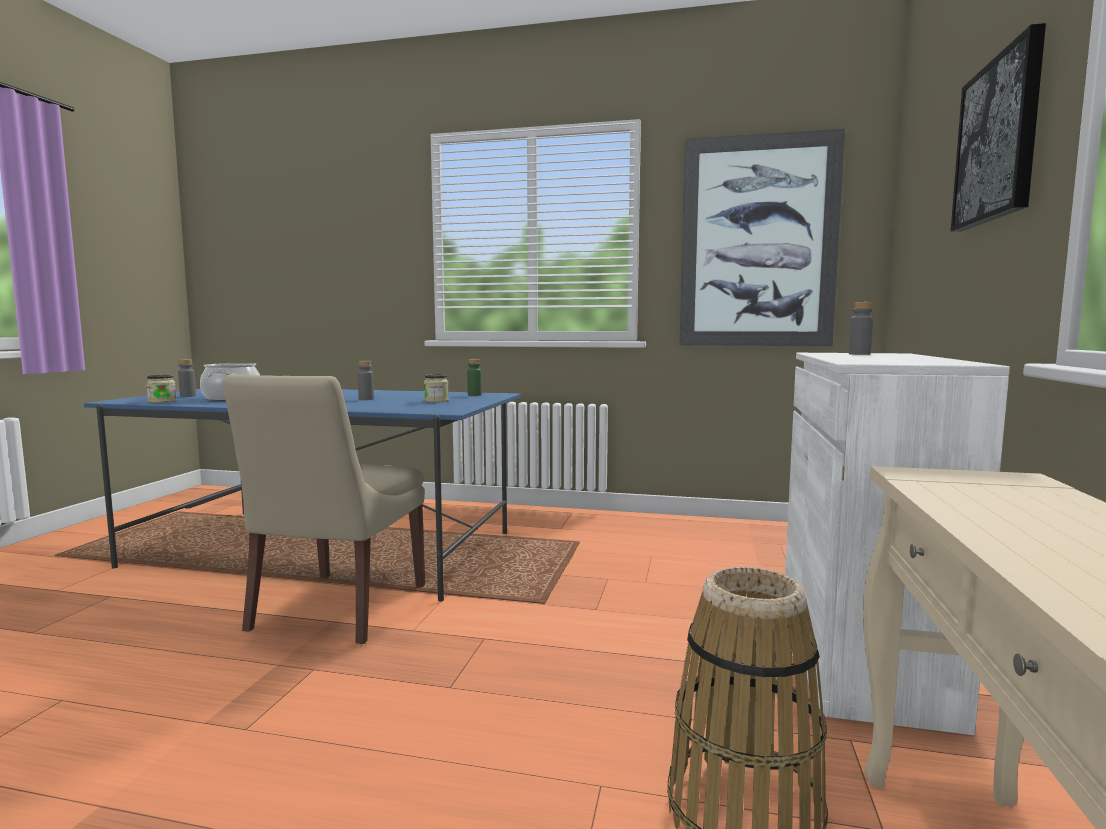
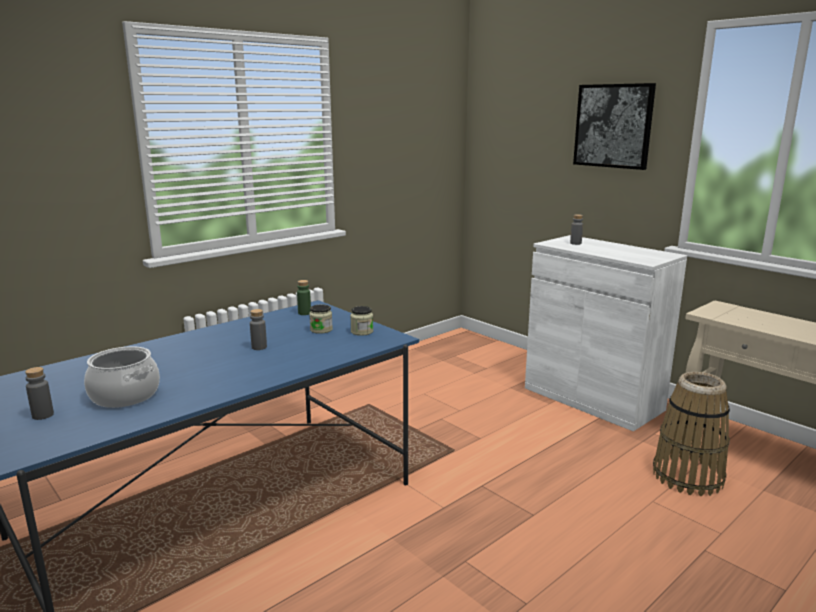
camera: 55 degrees left, 10 degrees up
(162, 401) = (81, 432): jar -> jar (362, 332)
(337, 610) = (372, 531): beige chair -> none
(758, 242) = (405, 145): picture -> none

